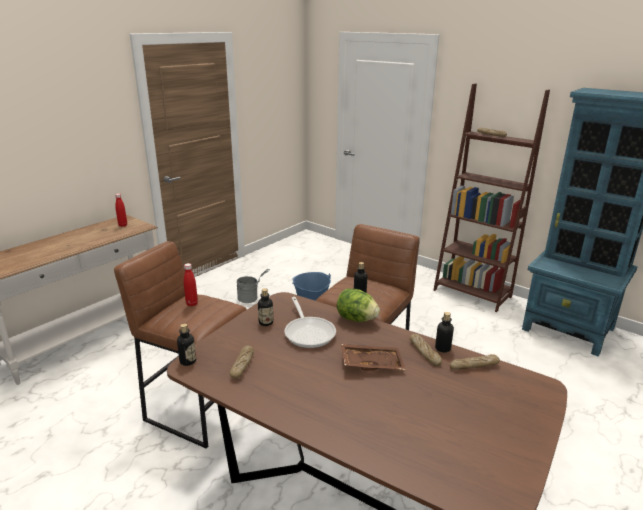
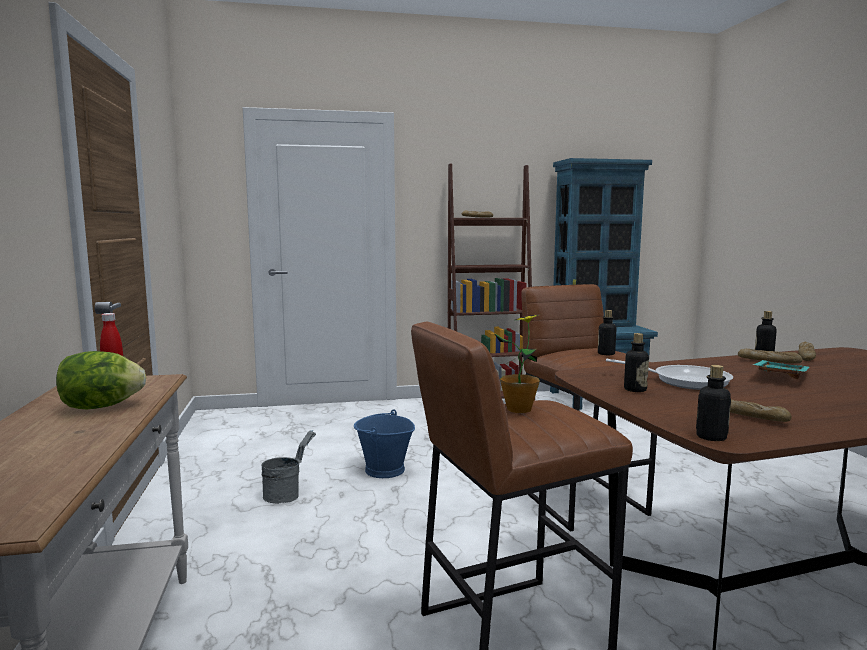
camera: 50 degrees left, 15 degrees down
(192, 304) = (519, 409): red bottle -> potted plant
(356, 319) = (670, 363): lettuce -> lettuce (101, 407)
(371, 363) = (778, 376): brown tray -> turquoise tray

